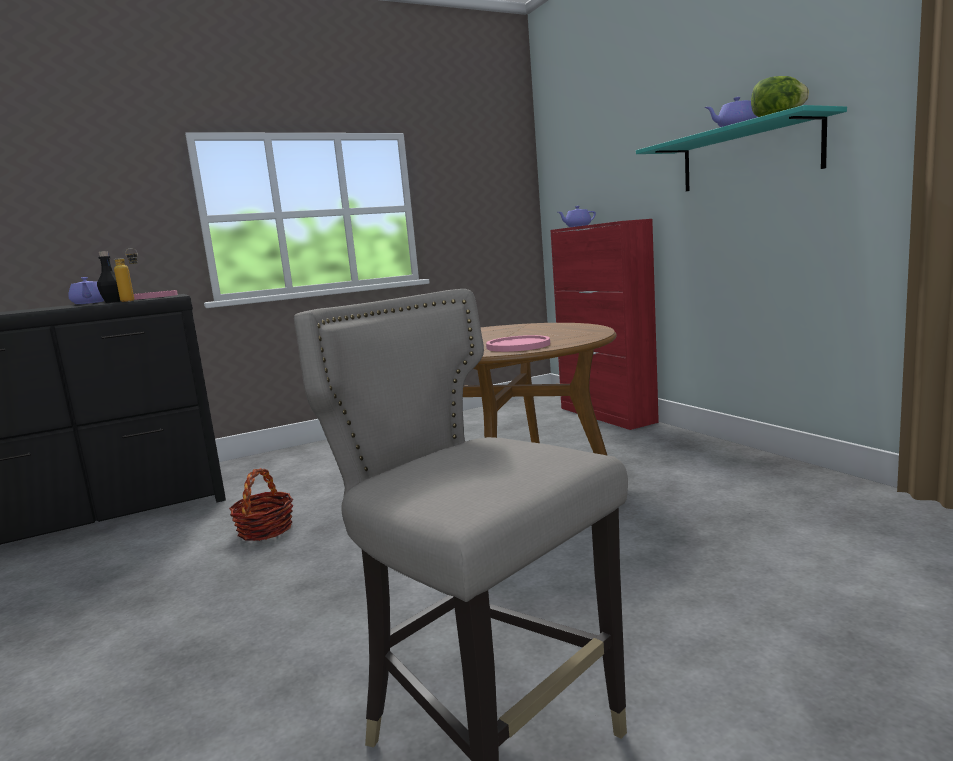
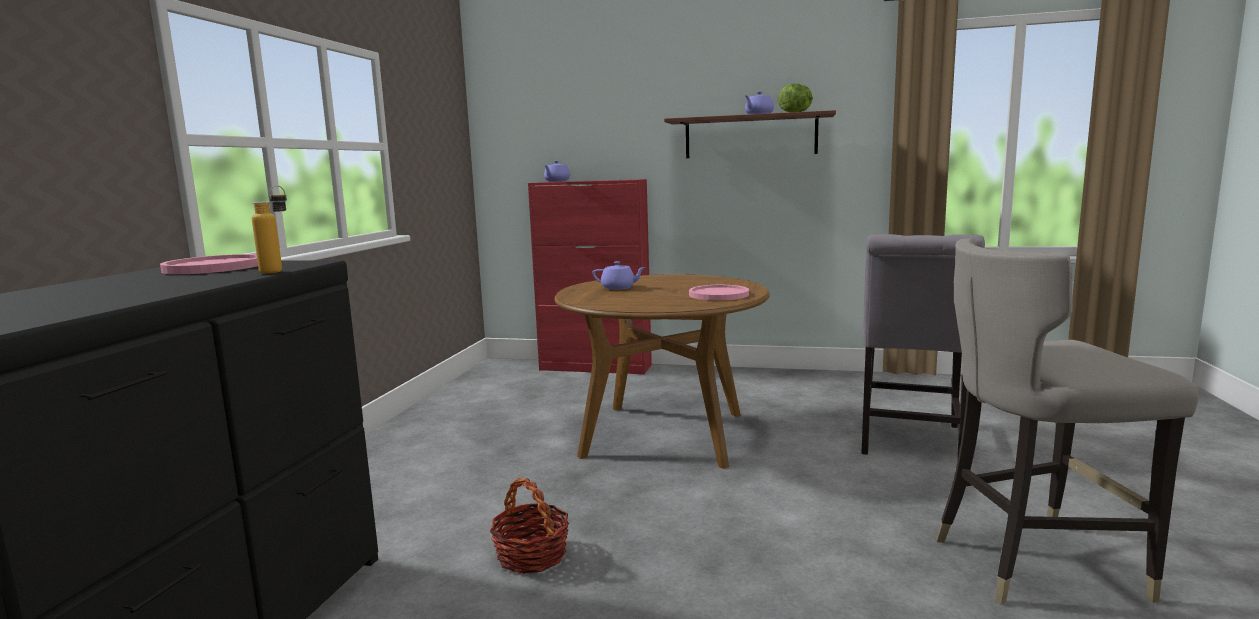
camera: 50 degrees left, 0 degrees up
(89, 303) = (115, 281): purple teapot -> purple teapot (619, 288)
(113, 302) = (216, 275): black bottle -> none
(713, 576) = (910, 442): none -> grey chair
(748, 156) = (750, 136): turquoise shelf -> brown shelf

